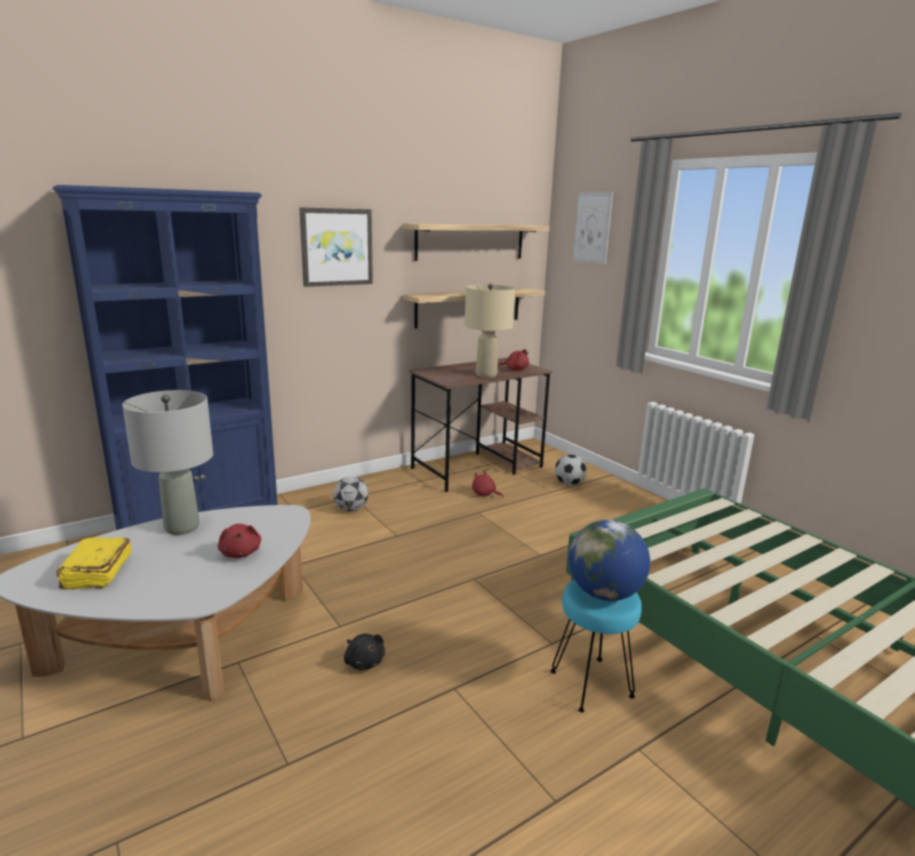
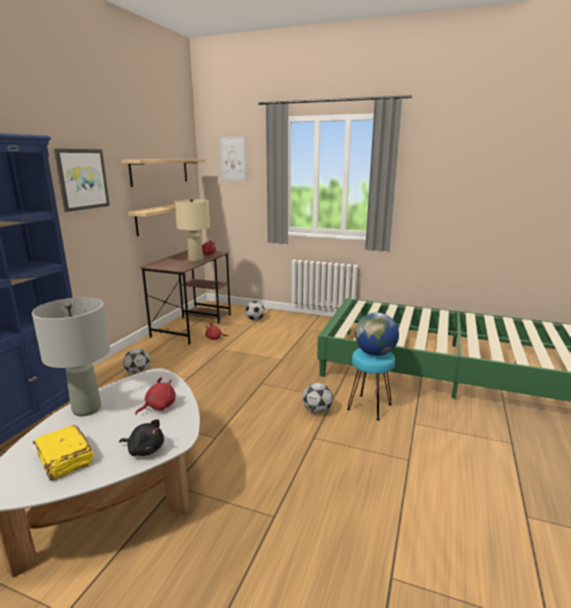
camera: 35 degrees left, 0 degrees up
(240, 553) = (158, 406): red plush toy -> red plush toy turned 75 degrees counterclockwise
(364, 661) = (252, 448): black plush toy -> black plush toy (145, 449)
(504, 652) = (317, 411): none -> football

